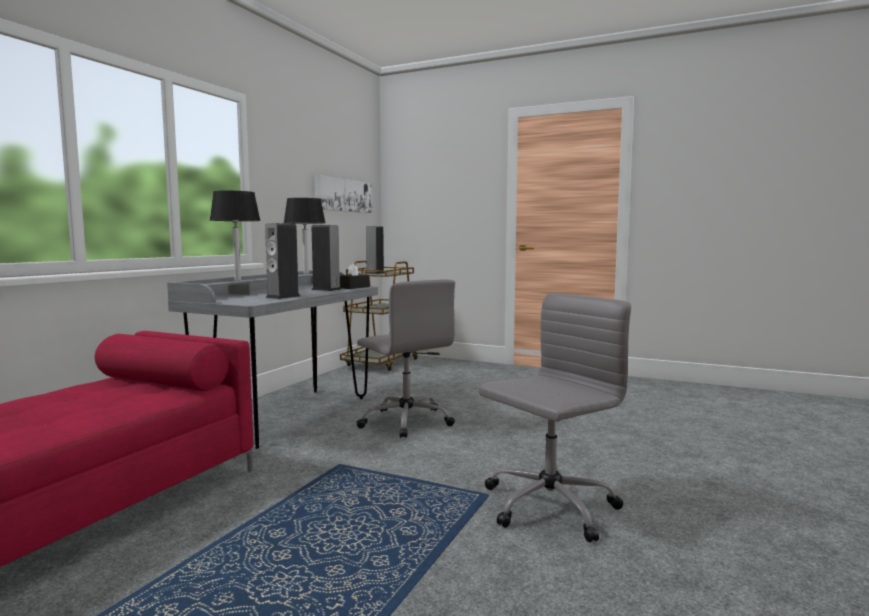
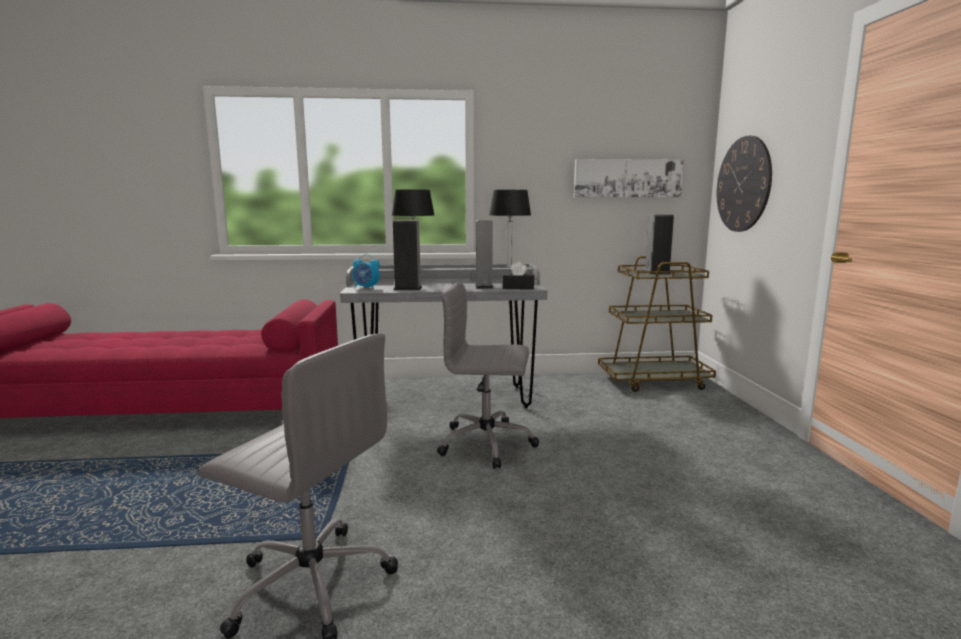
camera: 60 degrees right, 5 degrees up
(245, 301) = (366, 288): none -> alarm clock
(406, 421) = (488, 443): grey office chair -> grey office chair turned 75 degrees clockwise
(421, 204) = (743, 184): none -> wall clock

